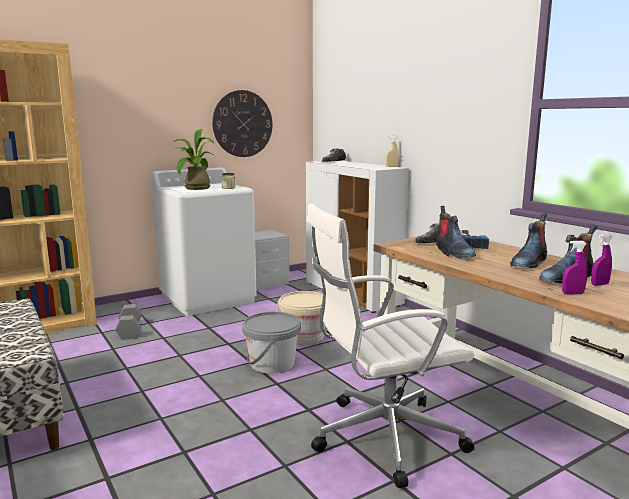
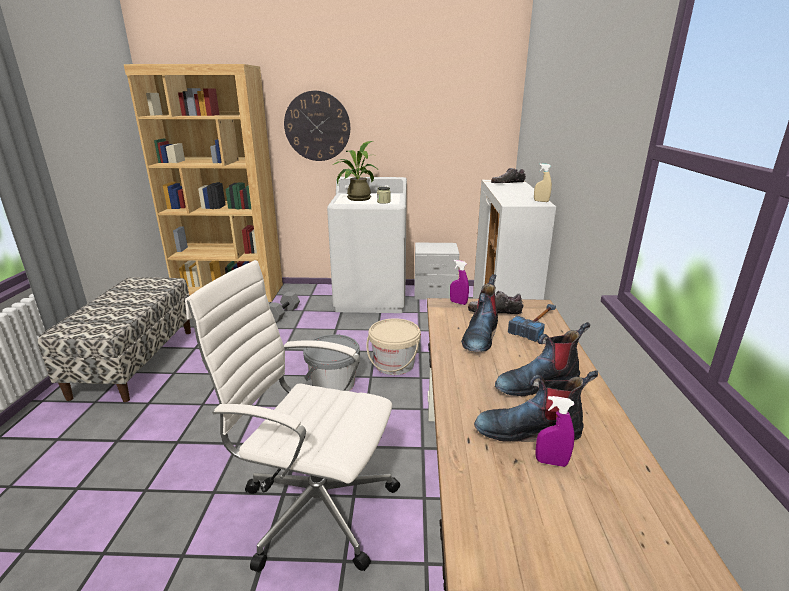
camera: 35 degrees right, 10 degrees up
(242, 124) = (433, 133): wall clock -> wall clock (317, 126)
(572, 293) = (477, 462): purple spray bottle -> purple spray bottle (458, 303)

